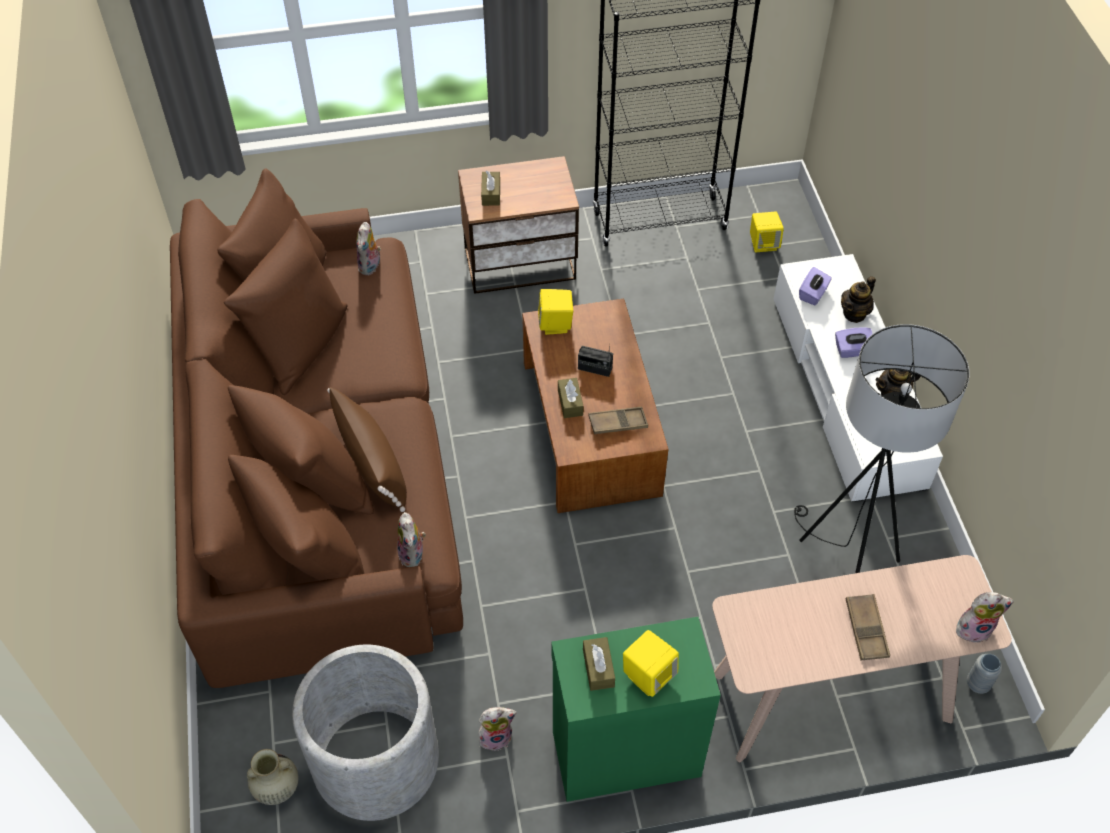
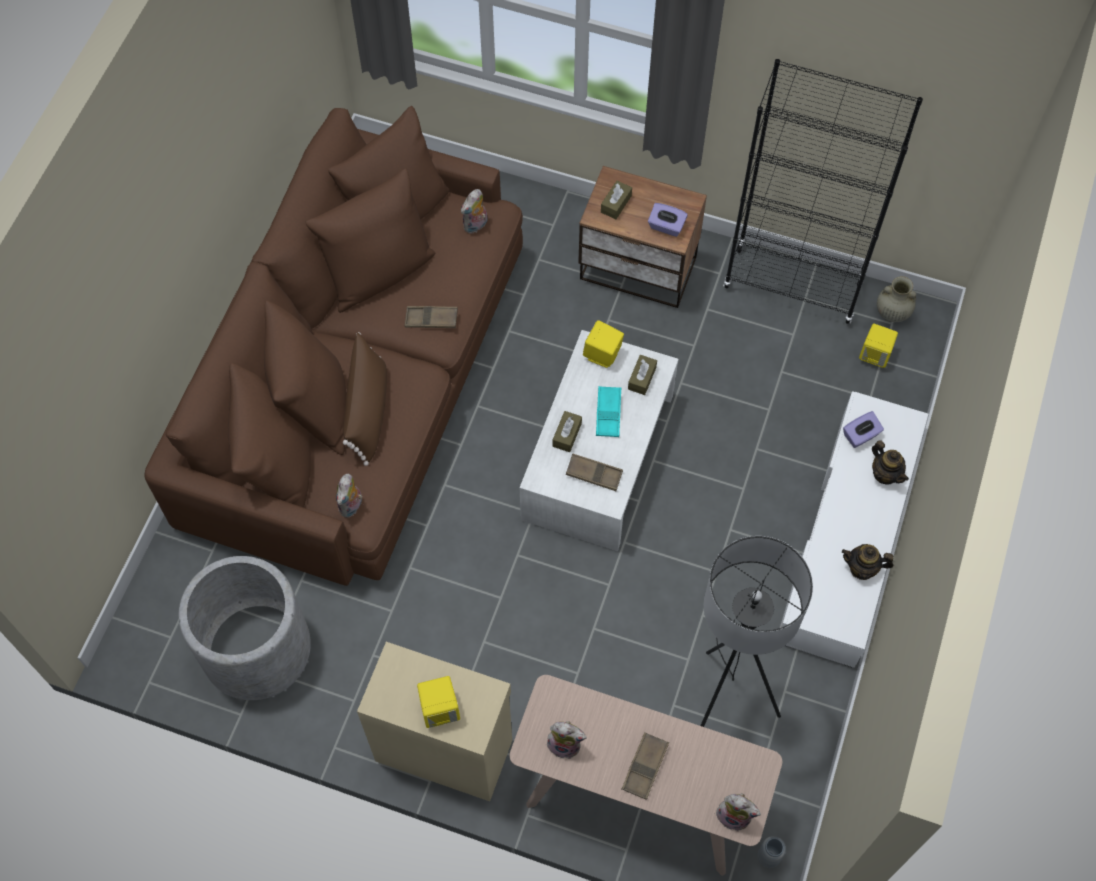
camera: 30 degrees right, 10 degrees up
(276, 788) = (174, 630): beige vase -> beige vase (891, 313)
(381, 359) = (431, 319): none -> brown tray
(496, 736) = (355, 680): plush toy -> plush toy (565, 744)
(589, 427) = (597, 456): brown coffee table -> white coffee table
(595, 368) = (608, 413): radio -> turquoise tray
(598, 668) = (406, 682): brown tissue box -> brown tissue box (642, 378)
(624, 752) = (444, 748): green cabinet -> beige cabinet
(852, 350) = (856, 508): purple tissue box -> purple tissue box (666, 226)
(854, 313) = (885, 474): teapot -> teapot turned 105 degrees counterclockwise

